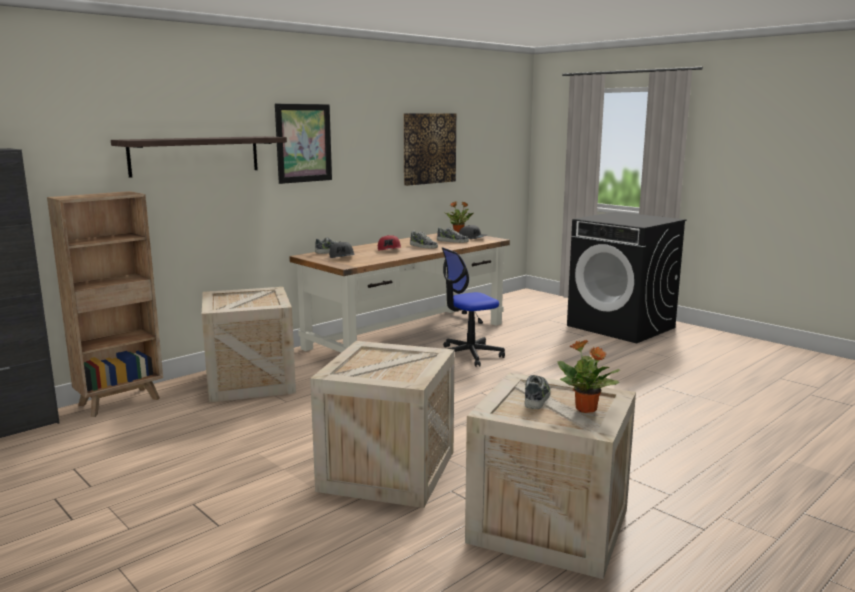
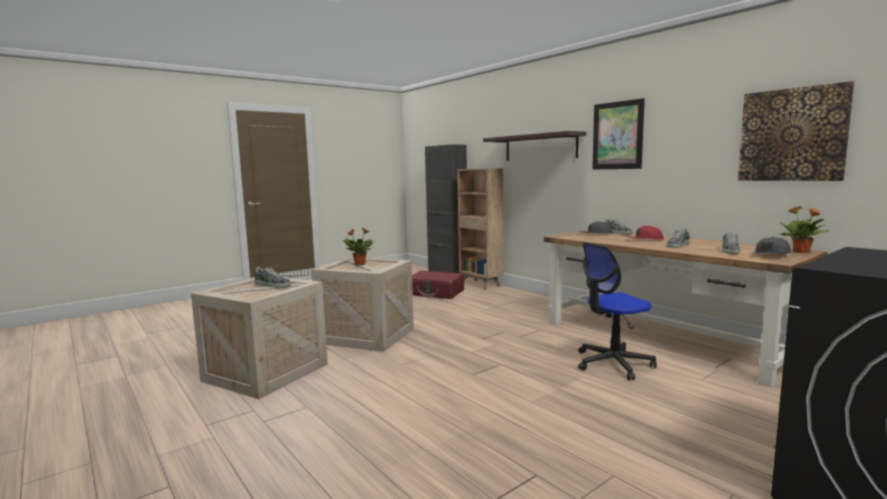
camera: 95 degrees right, 5 degrees down
(149, 434) = (435, 293): none -> red suitcase
(252, 382) = (514, 302): crate -> none
(469, 355) = (612, 363): office chair -> office chair turned 90 degrees counterclockwise
(586, 409) = (241, 292): potted plant -> potted plant (359, 264)

